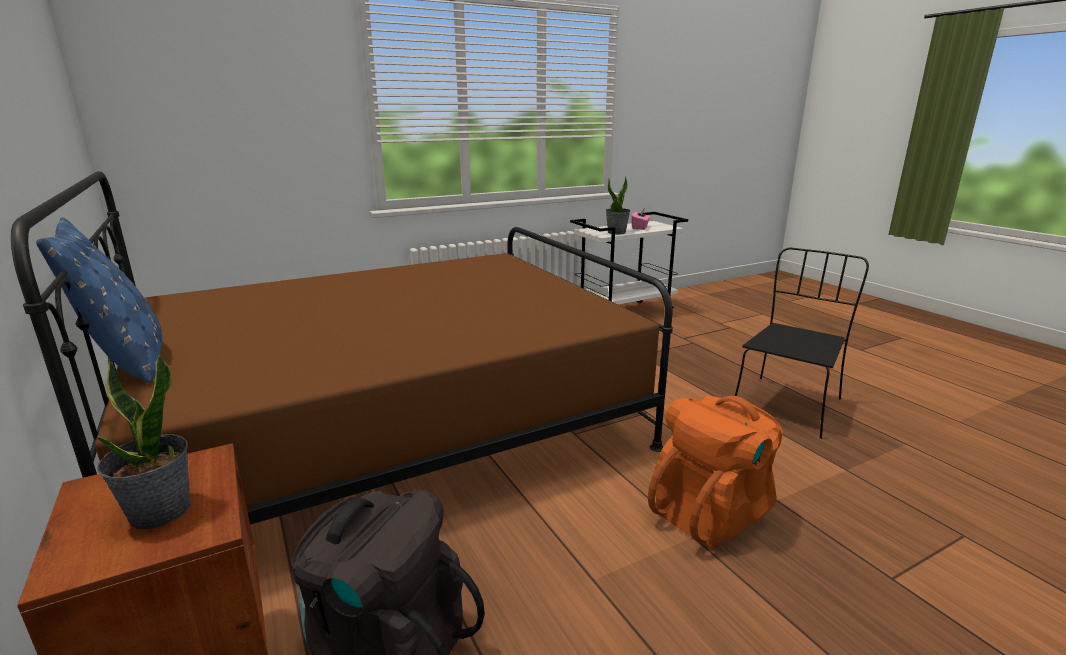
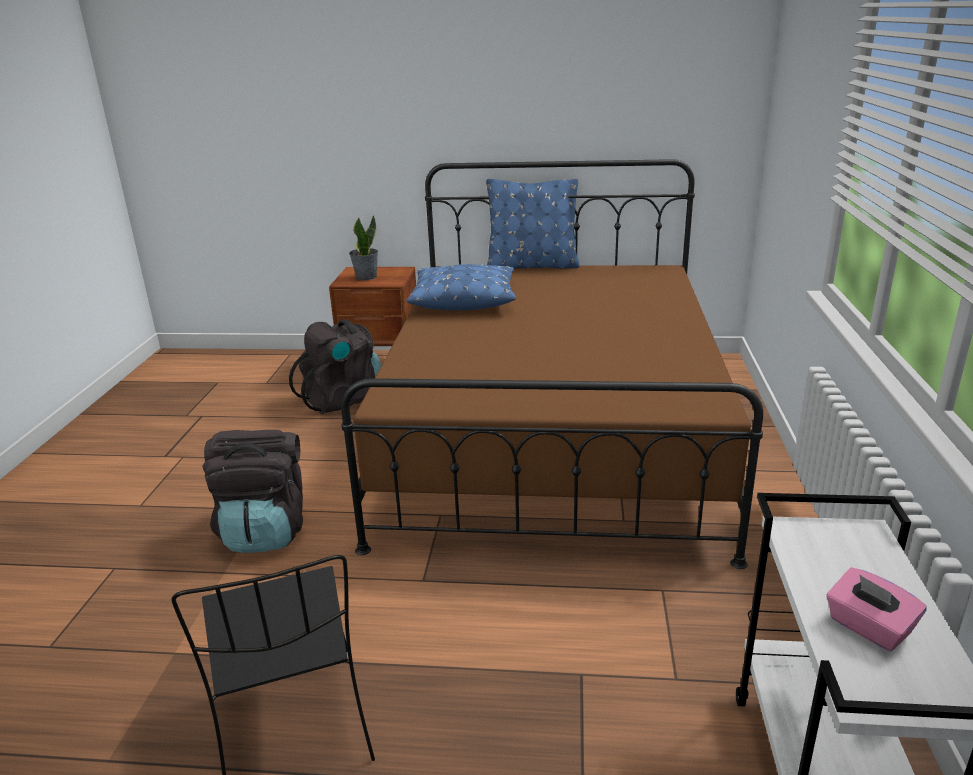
camera: 125 degrees right, 5 degrees up
(320, 362) = (463, 299): none -> blue pillow
(617, 232) = (812, 559): potted plant -> none
(711, 512) = (265, 530): orange backpack -> black backpack

